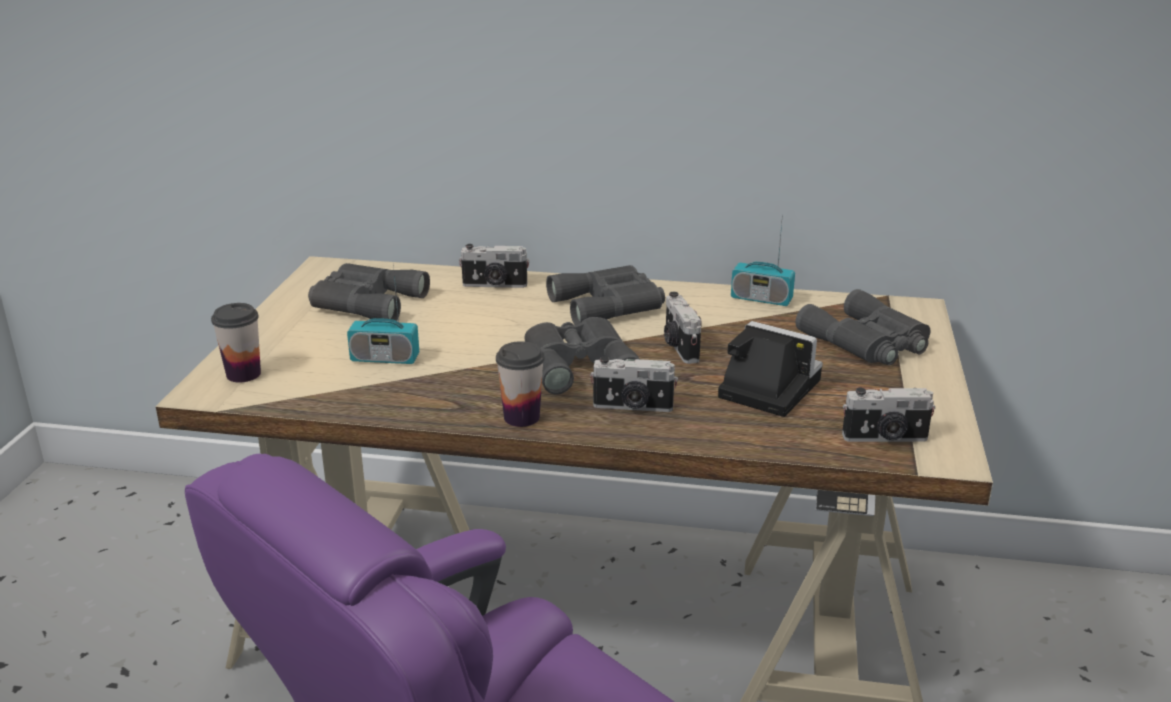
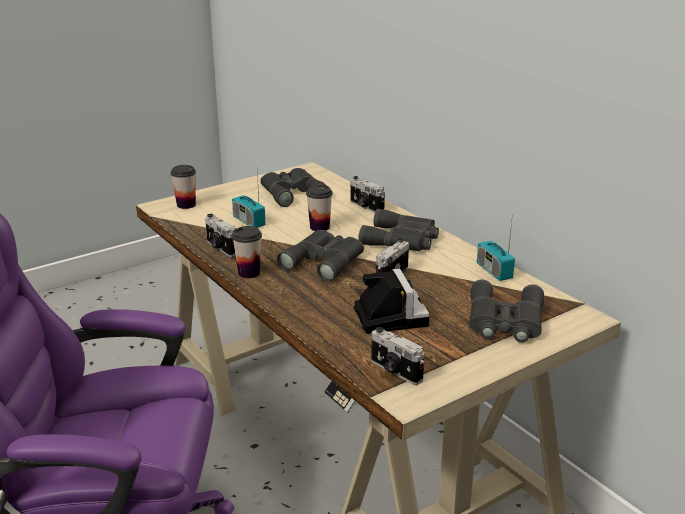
camera: 45 degrees right, 0 degrees up
(490, 329) = (319, 227): none -> cup
(633, 407) = (305, 292): camera -> camera (221, 248)

